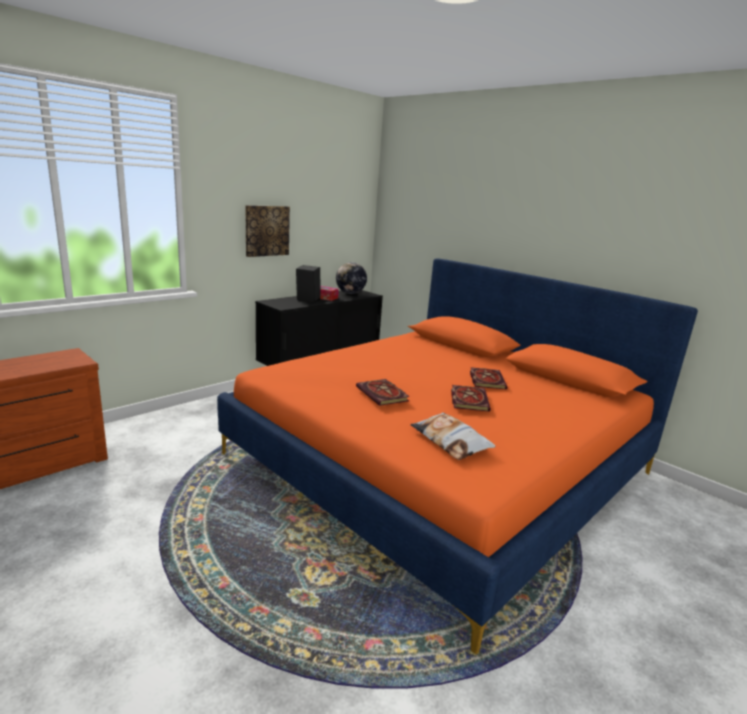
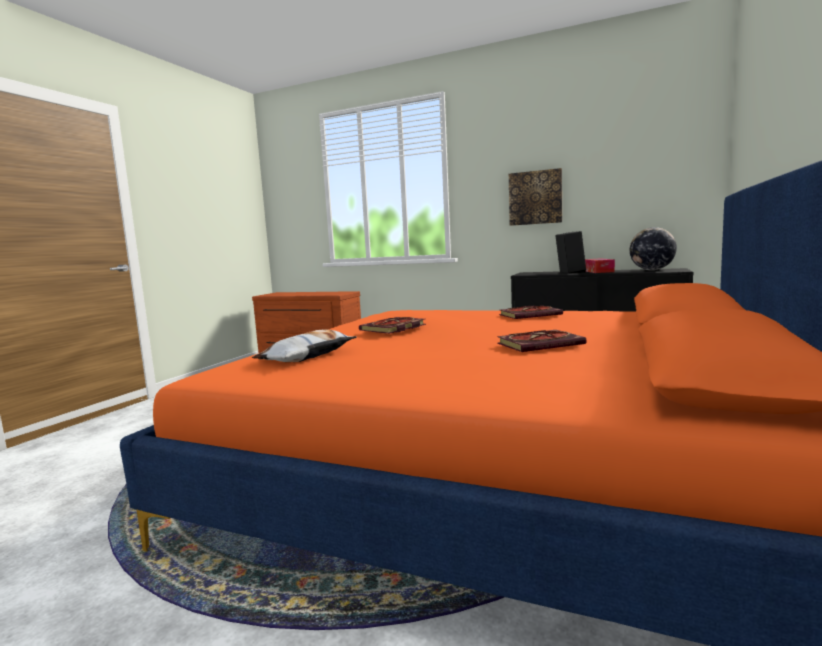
camera: 70 degrees right, 10 degrees down
(468, 399) = (438, 345): book -> book (530, 315)

